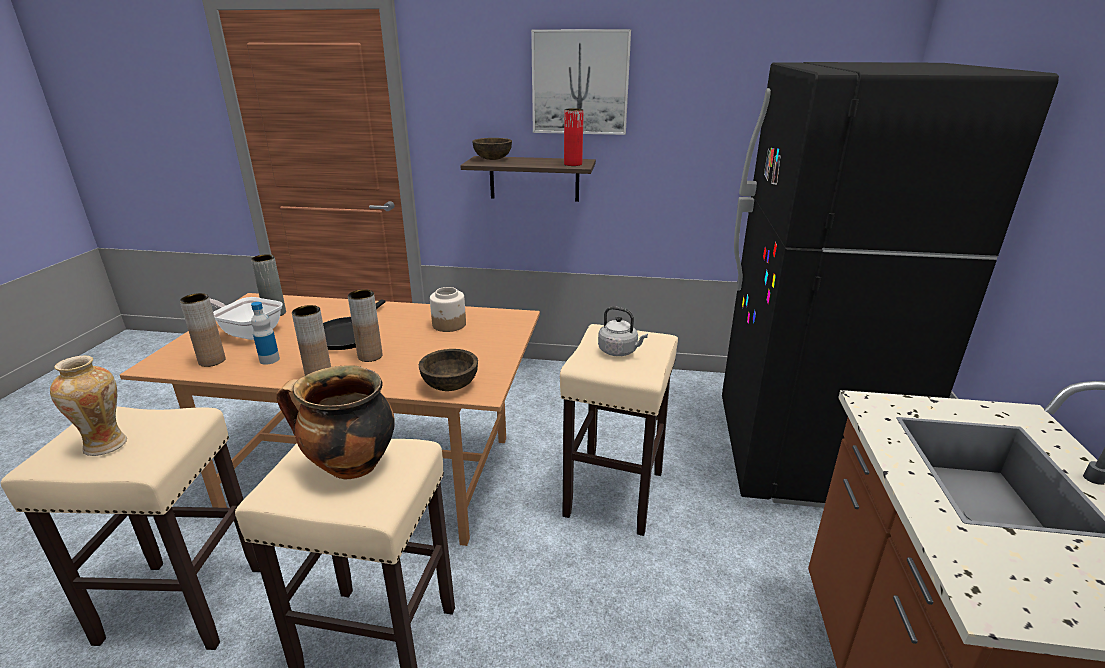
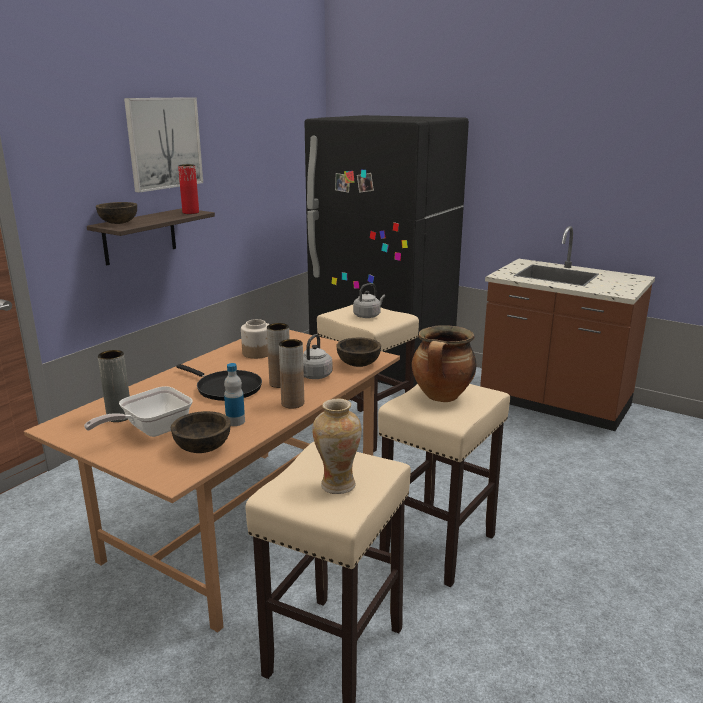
camera: 65 degrees left, 5 degrees down
(212, 361) = (203, 447): brown vase -> brown bowl
(398, 369) = (314, 376): none -> grey kettle

